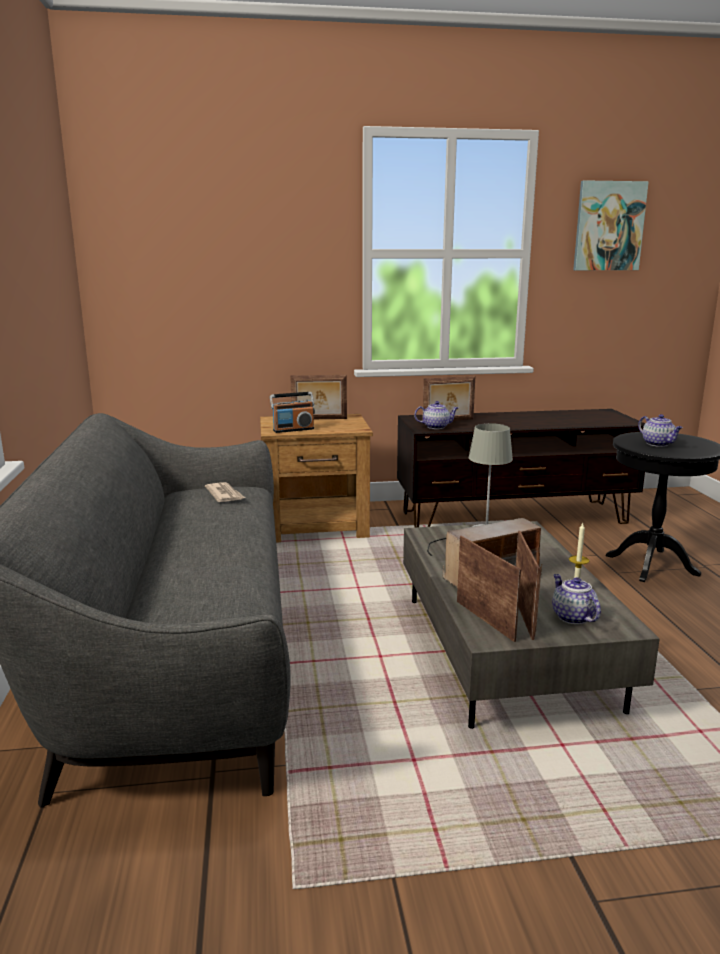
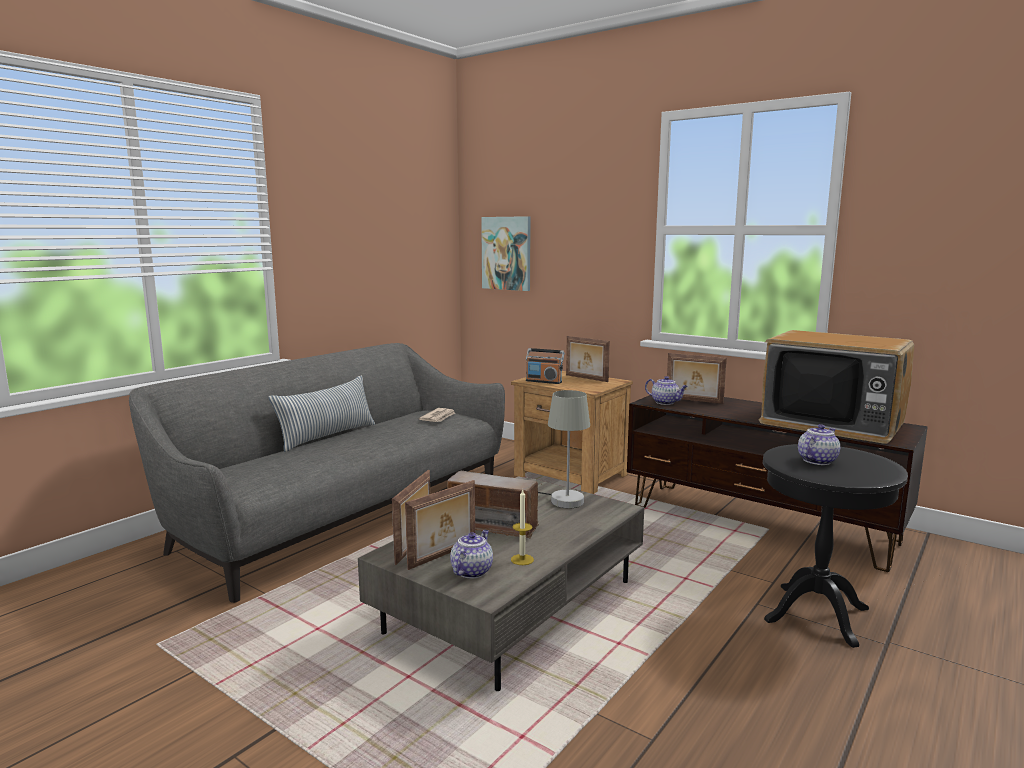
camera: 45 degrees right, 5 degrees down
(155, 551) = (327, 436): none -> pillow
(569, 418) = (831, 423): none -> television
(609, 226) = (950, 196): picture -> picture (507, 253)
(658, 444) = (817, 460): teapot -> teapot turned 150 degrees counterclockwise

